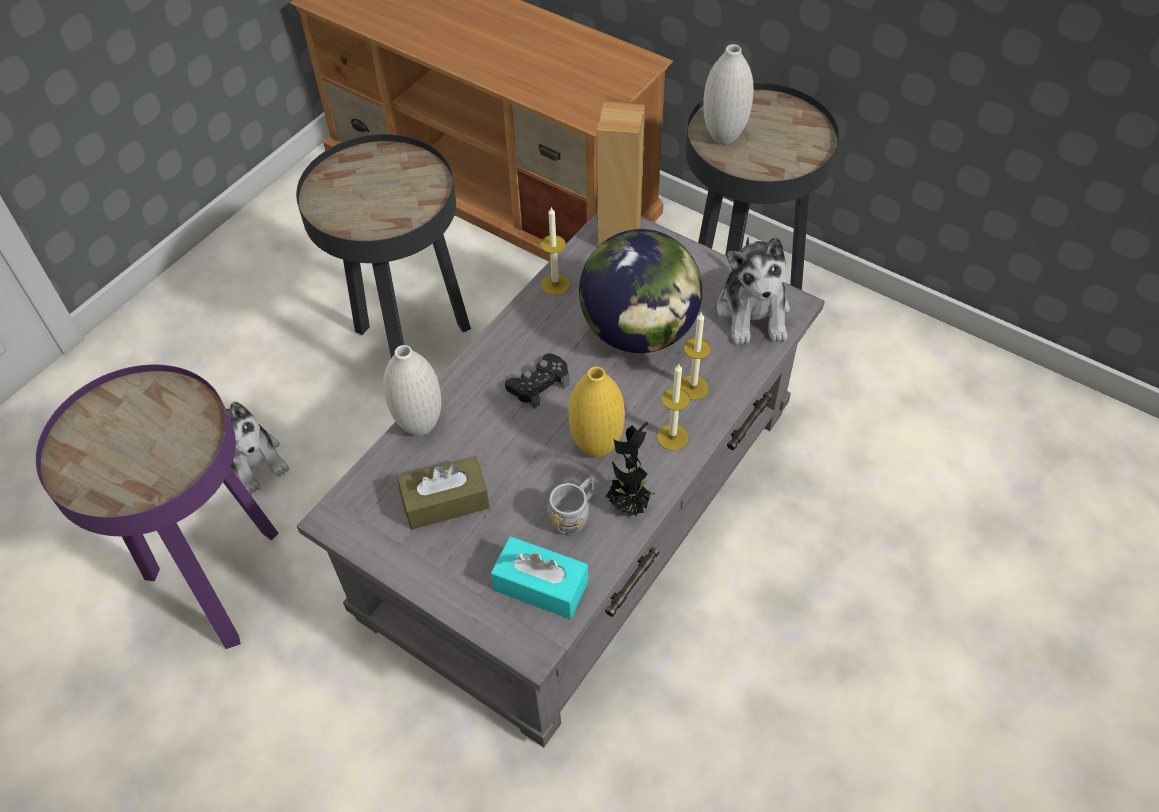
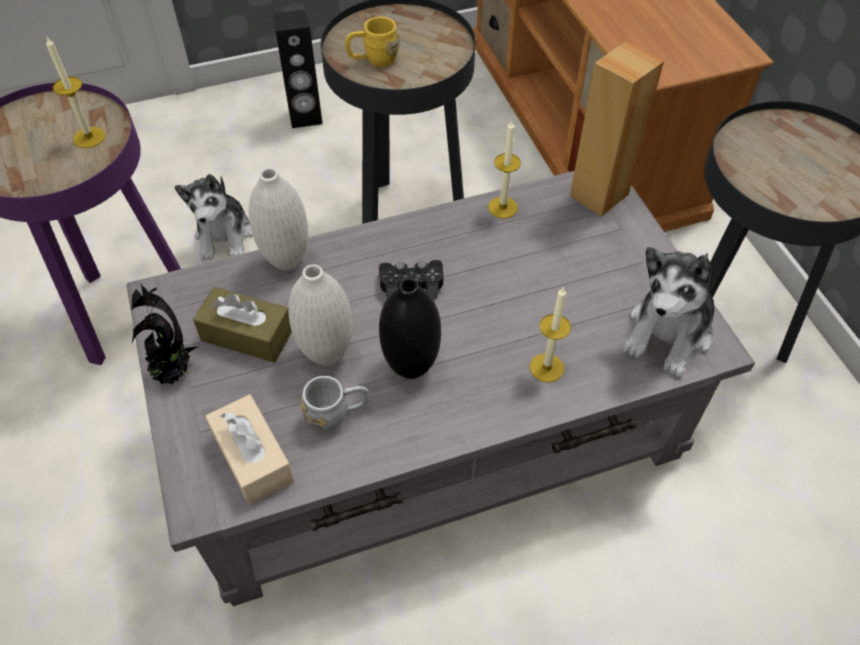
camera: 35 degrees right, 0 degrees up
(229, 307) = (305, 117): none -> black speaker
(366, 213) = (373, 60): none -> yellow mug
(541, 586) = (253, 458): turquoise tissue box -> beige tissue box
(596, 447) = (411, 367): yellow vase -> black vase
(630, 505) = (392, 438): potted plant -> potted plant (173, 373)
(639, 332) = (541, 289): globe -> none
(672, 437) = (486, 401): candle -> candle (89, 137)
(723, 137) = (757, 147): white vase -> white vase (326, 354)

